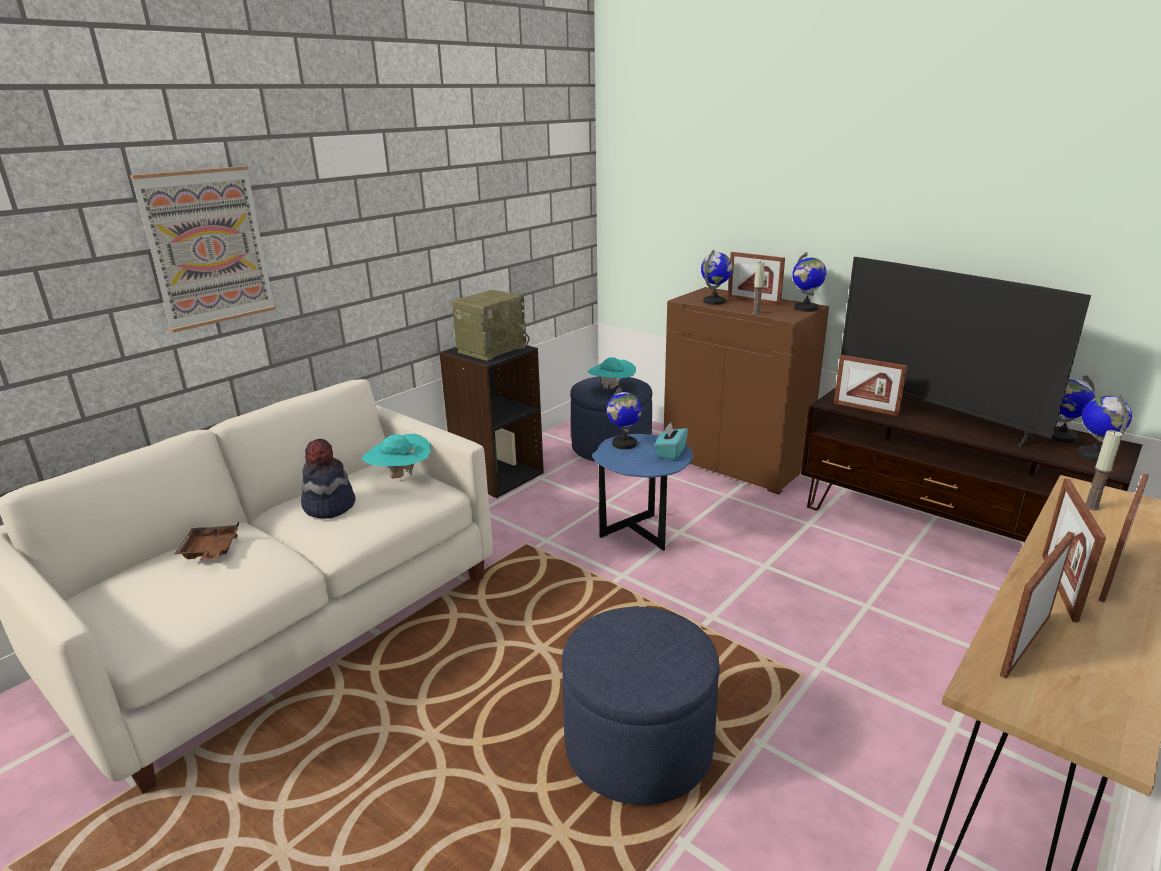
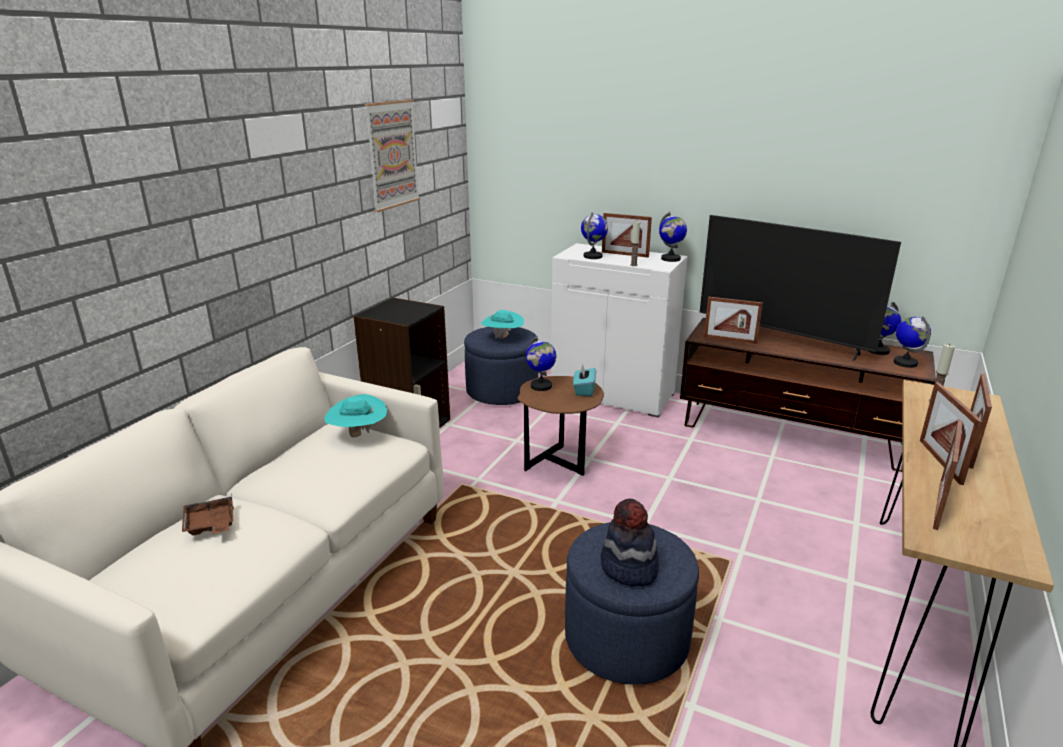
camera: 15 degrees left, 0 degrees up
(207, 247) = (159, 230): picture -> picture (392, 154)
(329, 506) = (304, 469): hat -> hat (628, 568)
(492, 349) = (402, 310): radio -> none
(642, 535) = (559, 464): blue side table -> brown side table
(736, 463) = (613, 394): brown cabinet -> white cabinet

